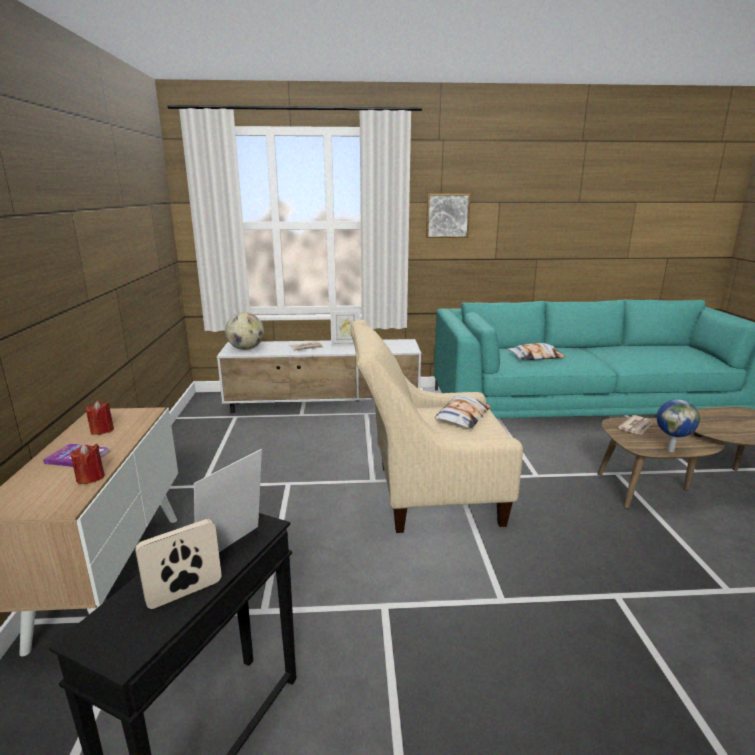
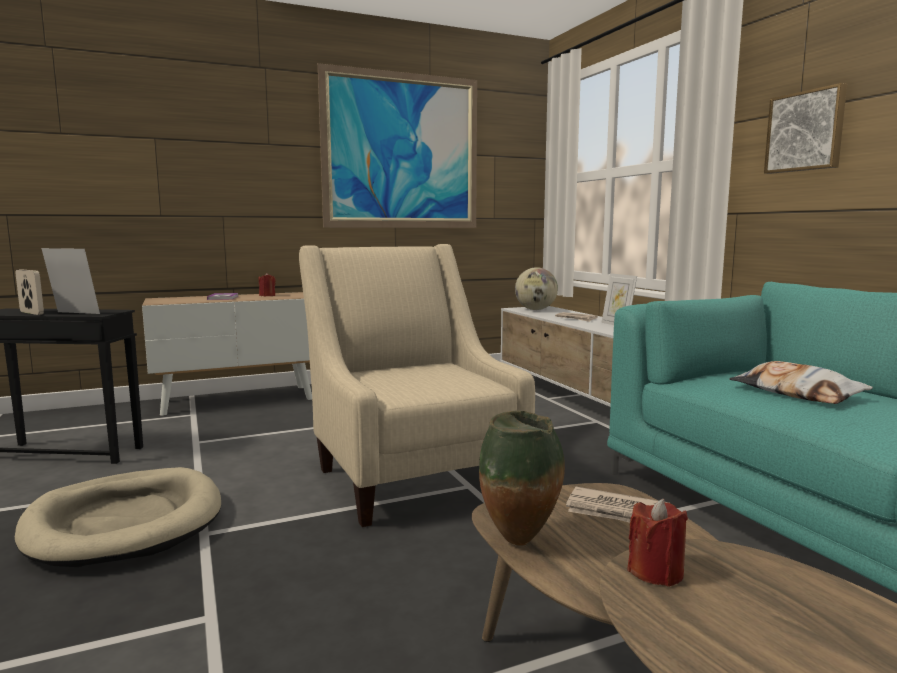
camera: 70 degrees right, 10 degrees down
(90, 478) = (193, 301): red candle -> red candle (656, 572)
(109, 209) = (402, 151): none -> picture
(462, 416) = (449, 381): pillow -> none
(469, 651) = (125, 522): none -> beige dog bed
(671, 450) = (520, 543): globe -> vase

